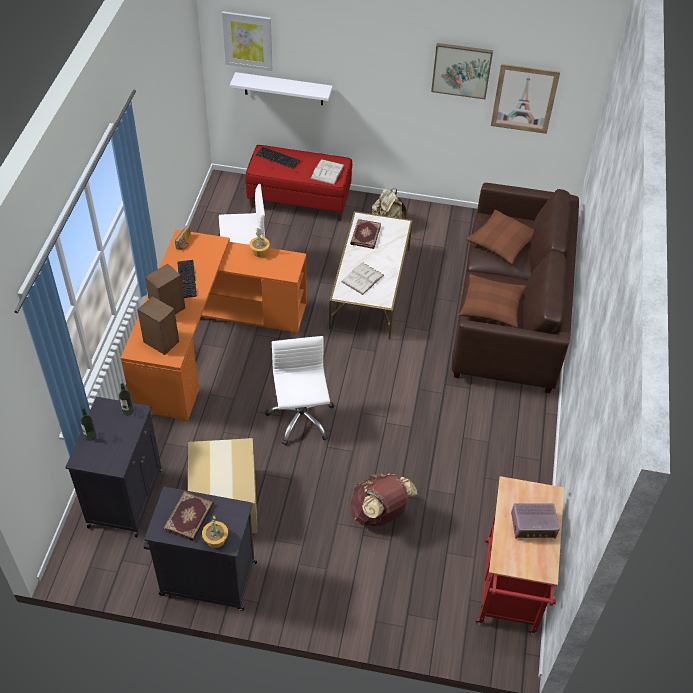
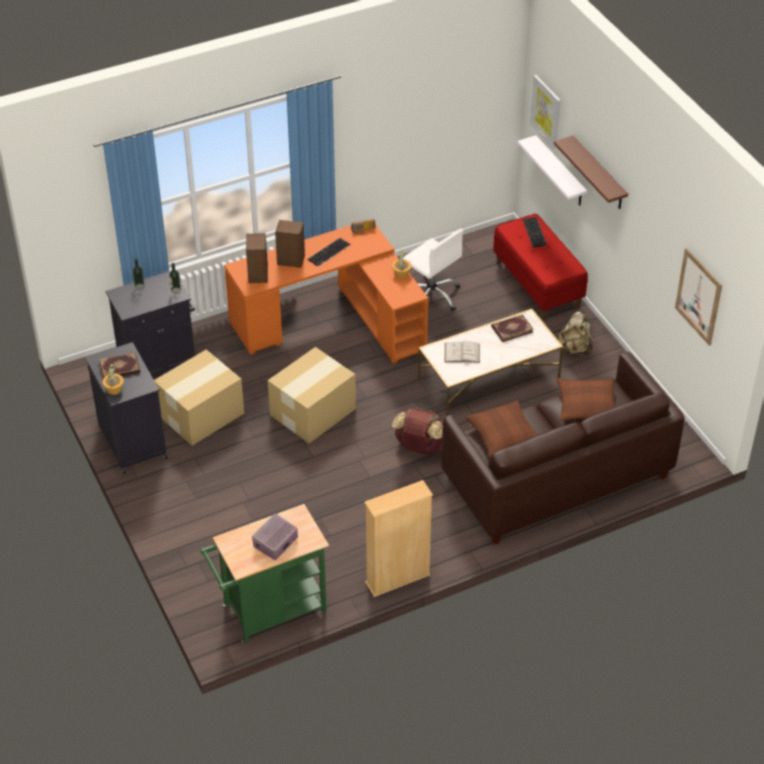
camera: 55 degrees right, 5 degrees down
(300, 418) = (314, 411): white office chair -> cardboard box
(327, 172) = (553, 267): white book -> none
(349, 60) = (599, 174): none -> brown shelf
(379, 513) = (271, 501): brown backpack -> brown backpack (421, 447)
(461, 70) = (662, 235): picture -> none
(509, 593) = (269, 612): red cart -> green cart
(533, 526) = (275, 543): radio -> radio turned 75 degrees clockwise
(539, 477) = (397, 579): none -> beige bookcase

